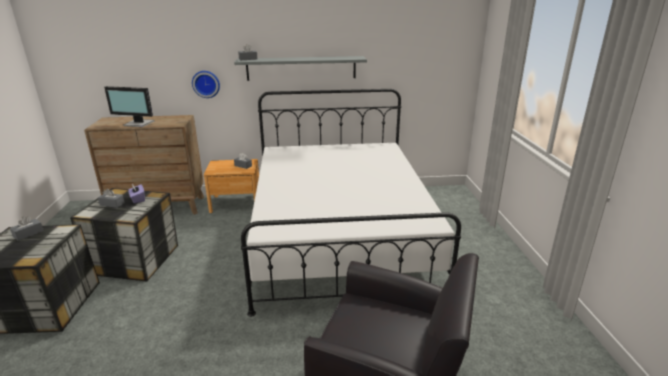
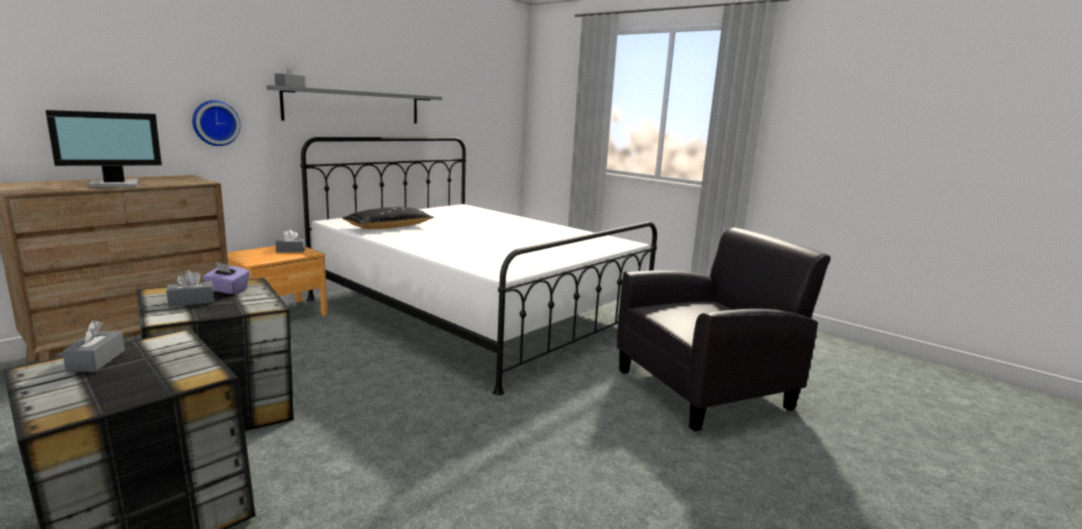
camera: 45 degrees left, 10 degrees down
(293, 162) = (389, 227): none -> black pillow

